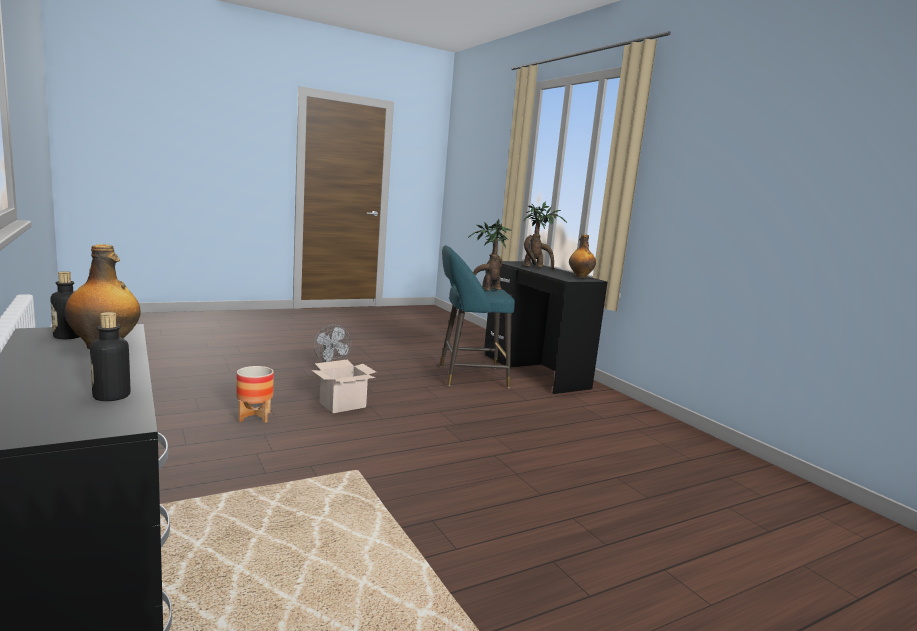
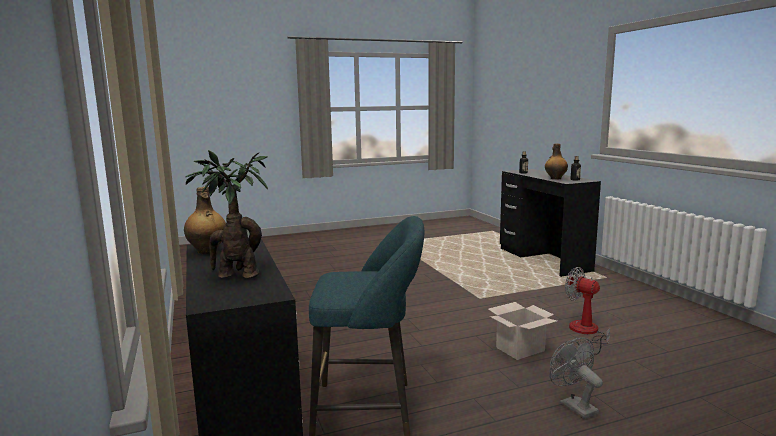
camera: 170 degrees left, 0 degrees up
(254, 417) = (586, 333): planter -> fan
(487, 289) = (353, 276): potted plant -> none

